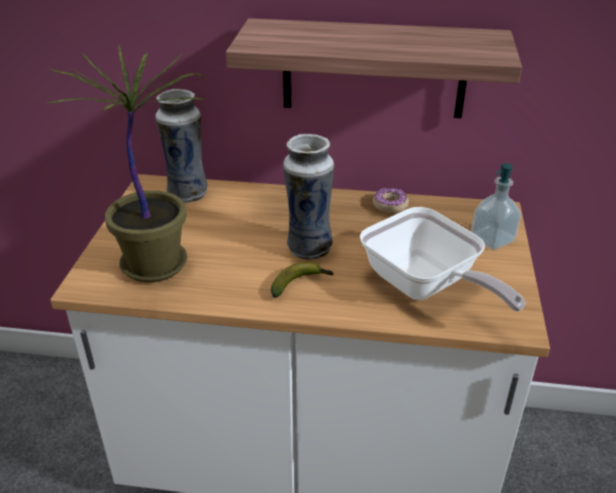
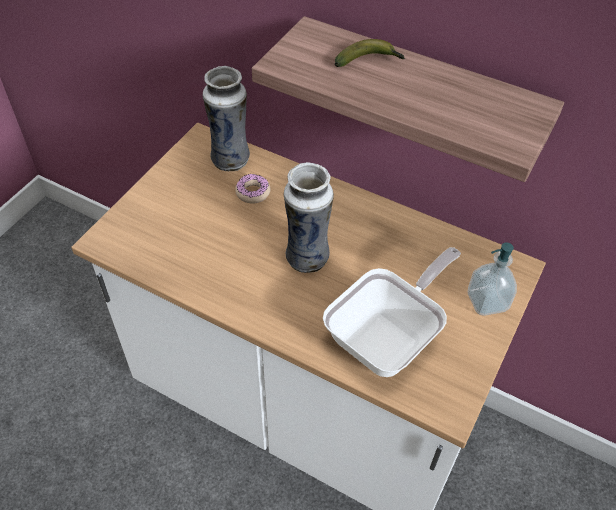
camera: 20 degrees right, 15 degrees up
(156, 263) = (168, 234): potted plant -> none
(301, 284) = (279, 297): banana -> banana (369, 61)
(390, 205) = (410, 228): donut -> donut (253, 192)
(425, 287) = (389, 337): frying pan -> frying pan turned 120 degrees counterclockwise

